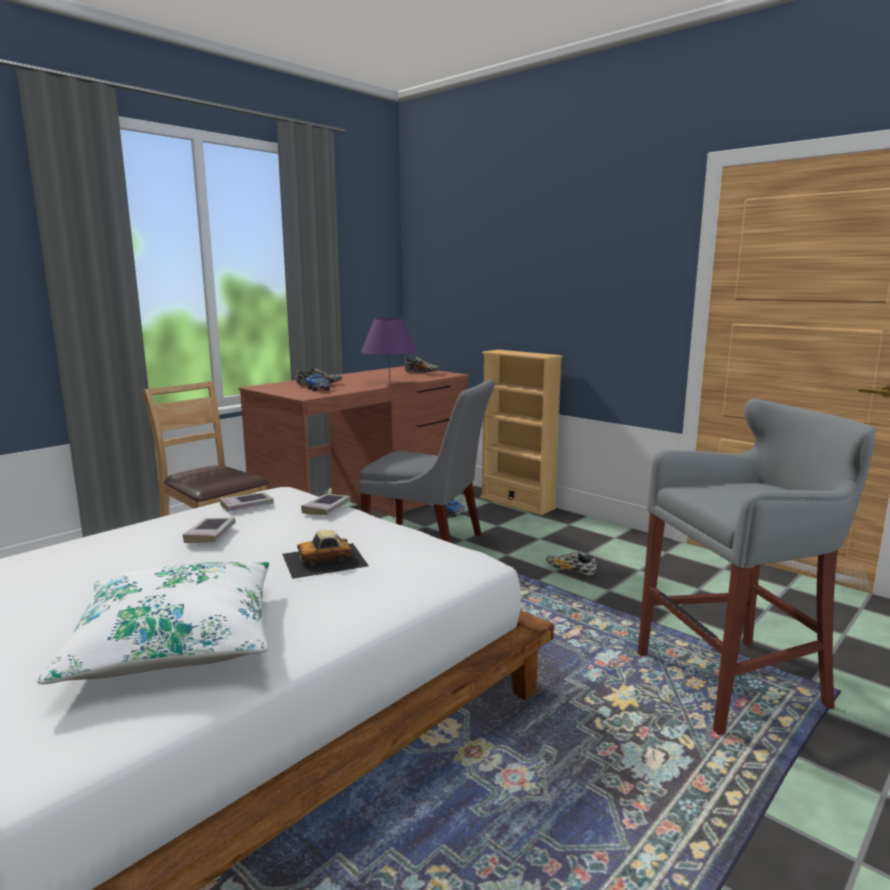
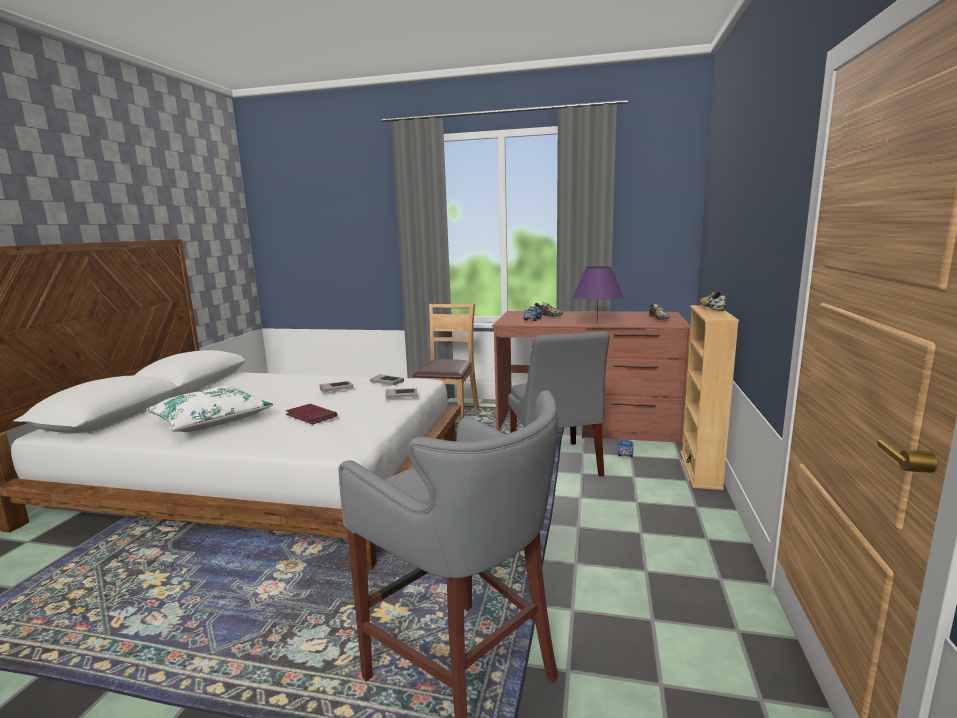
camera: 60 degrees right, 0 degrees up
(325, 560) = (311, 416): toy car -> red book
(570, 571) = (589, 534): shoe -> shoe (712, 309)

